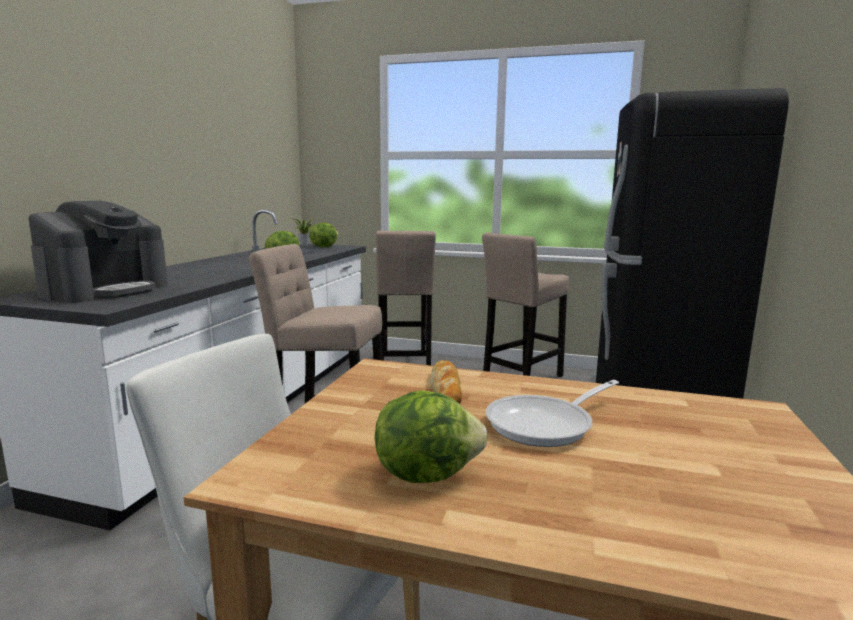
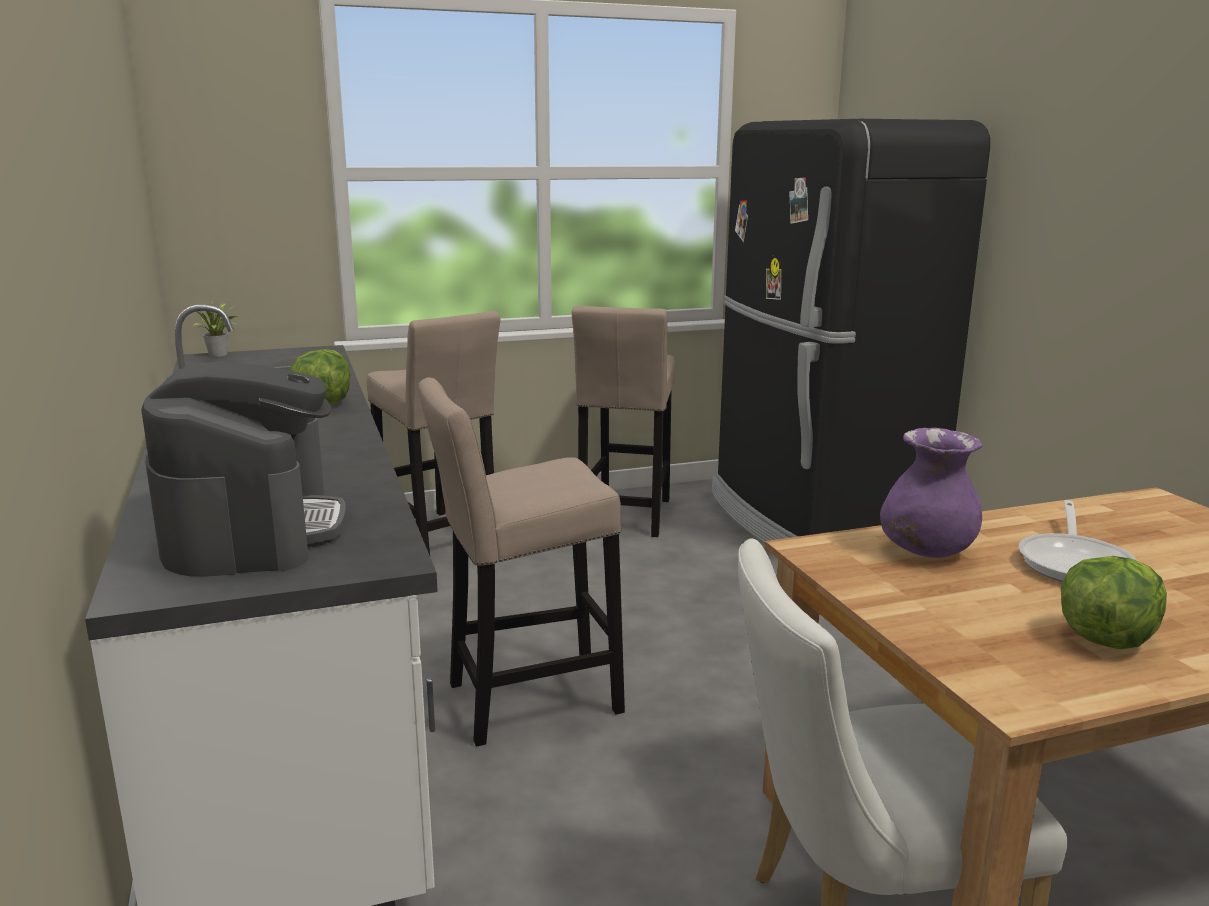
camera: 35 degrees left, 5 degrees up
(323, 247) = (280, 357): lettuce -> none
(446, 388) = (926, 551): bread -> purple vase

